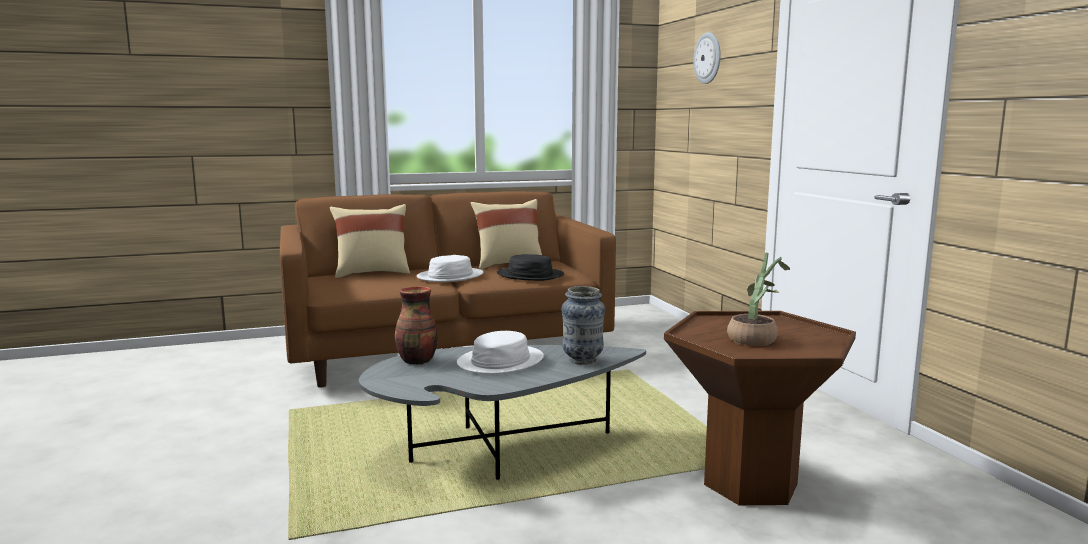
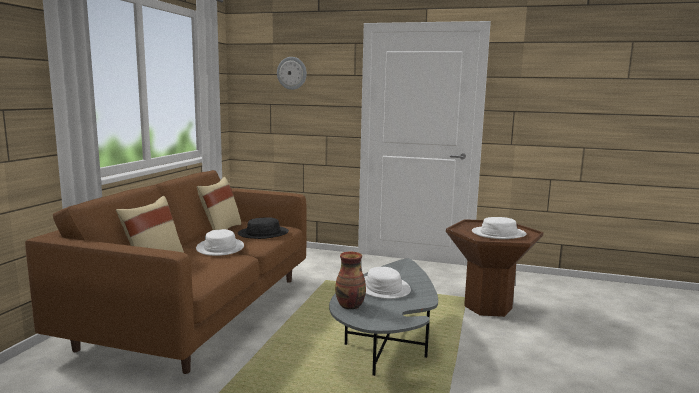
camera: 55 degrees left, 0 degrees up
(582, 360) = (408, 272): vase -> none
(755, 339) = (498, 233): potted plant -> white hat

